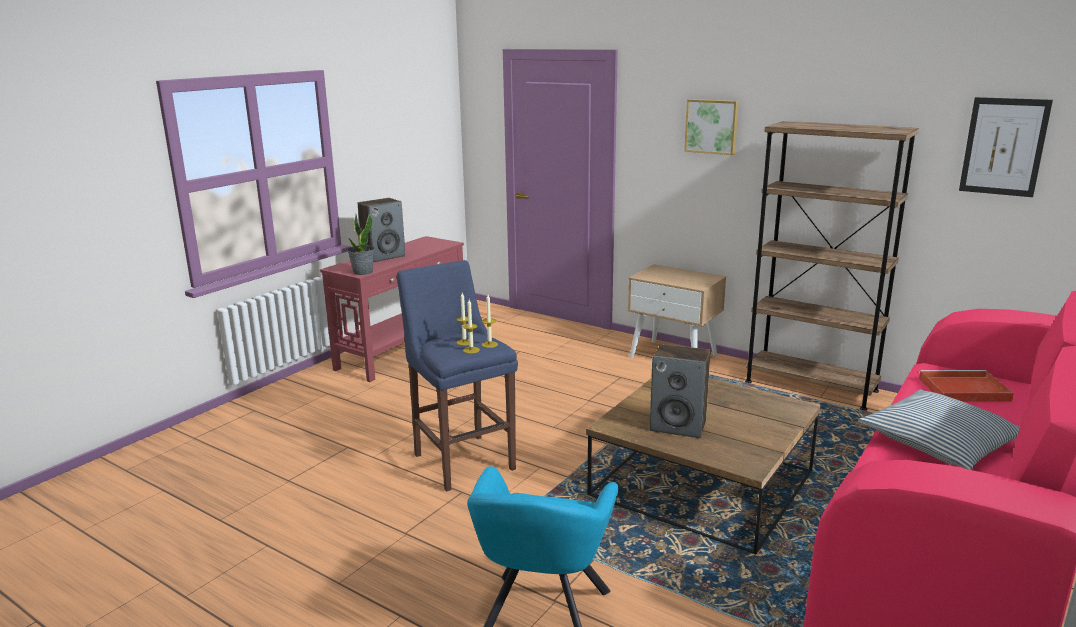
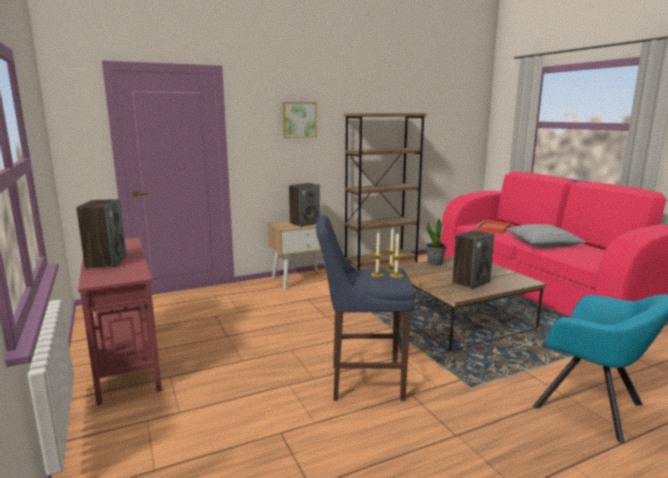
camera: 60 degrees left, 5 degrees down
(363, 272) = (136, 275): potted plant -> potted plant (435, 263)
(682, 278) = (304, 223): none -> speaker
(1004, 147) = (438, 120): picture -> none

